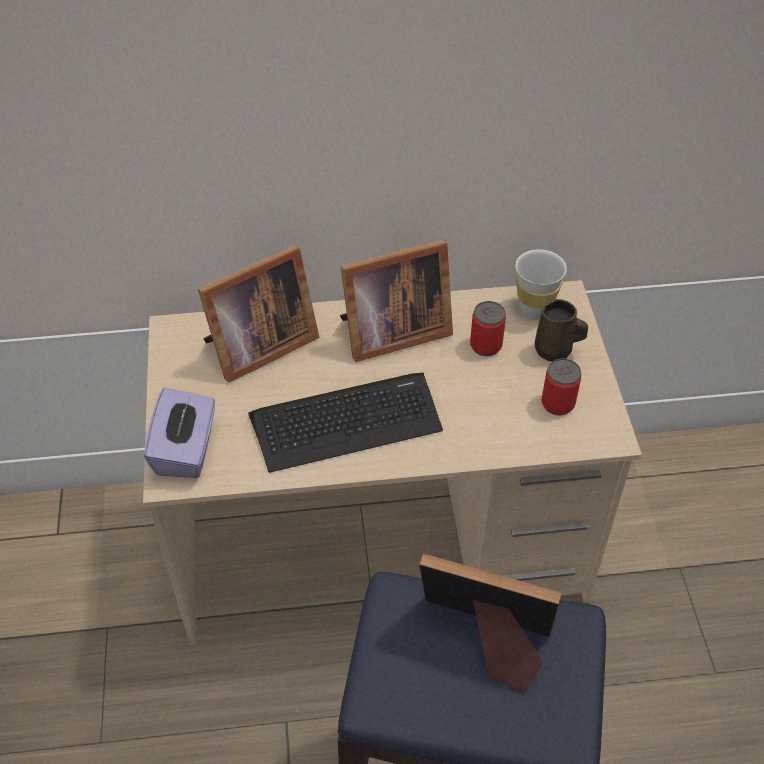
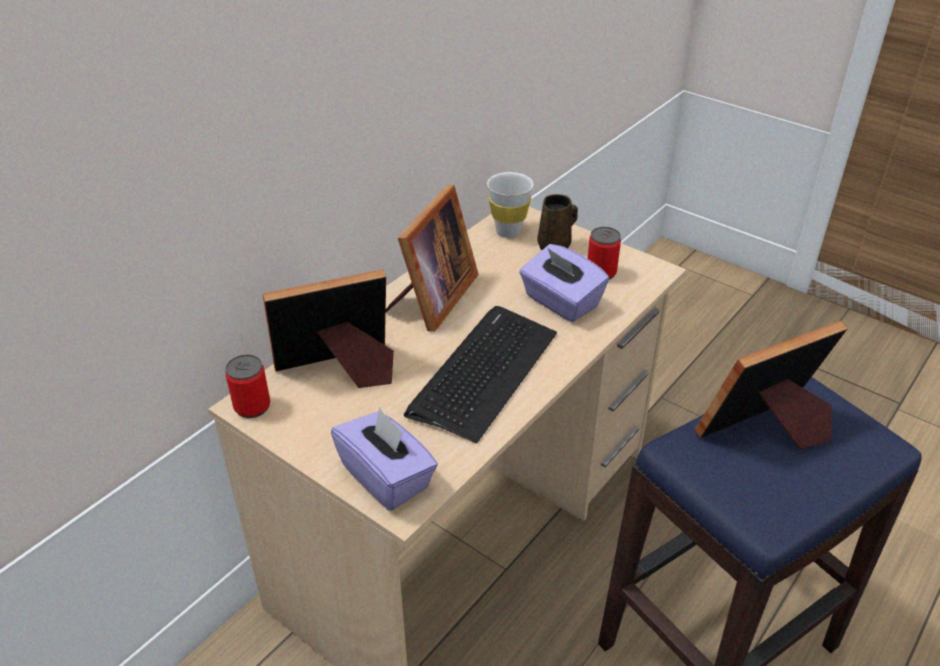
camera: 45 degrees left, 10 degrees down
(257, 347) = (340, 370): picture frame -> picture frame turned 120 degrees counterclockwise
(485, 406) = (560, 302): none -> purple tissue box
(486, 345) = (508, 268): can -> can (252, 406)

